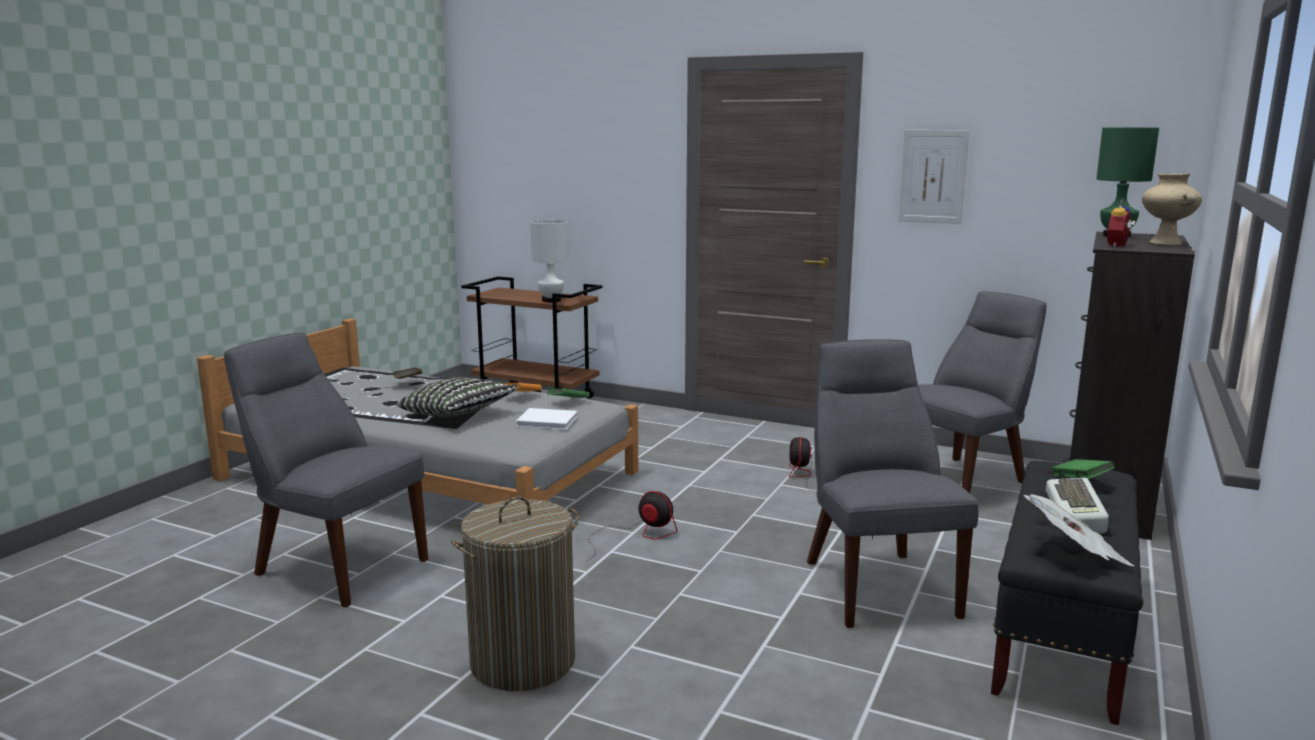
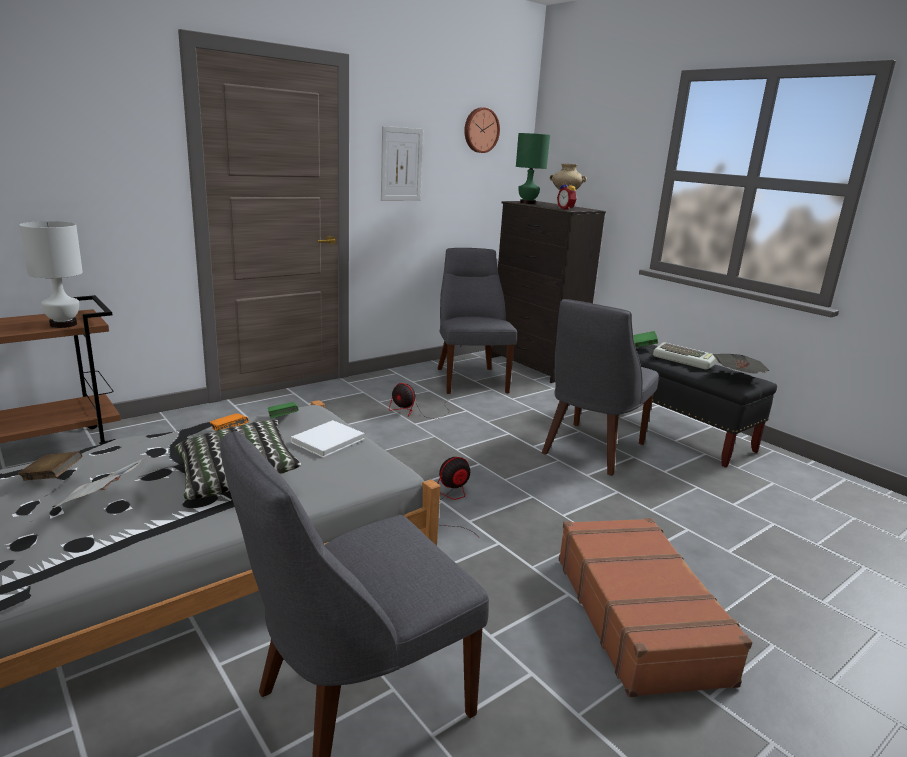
camera: 65 degrees left, 5 degrees up
(390, 399) = (102, 504): none -> newspaper
(523, 661) = (639, 616): laundry basket -> brown suitcase
(876, 584) = (590, 450): grey chair -> grey chair turned 75 degrees counterclockwise
(1082, 126) = (480, 130): none -> wall clock

